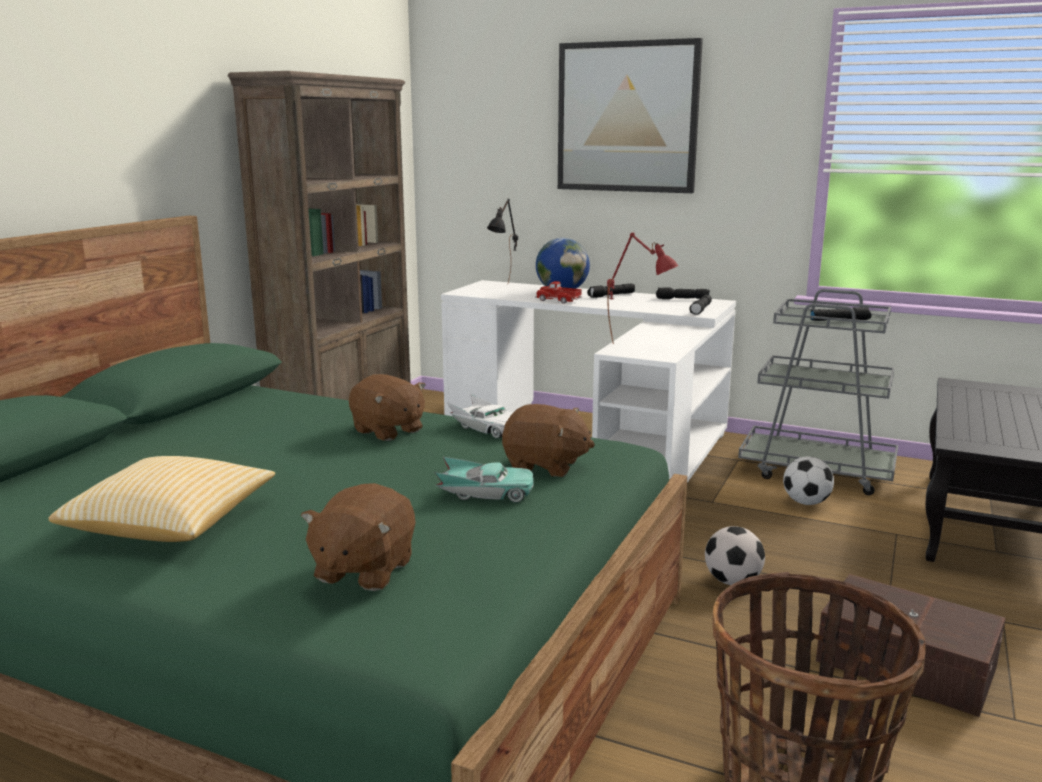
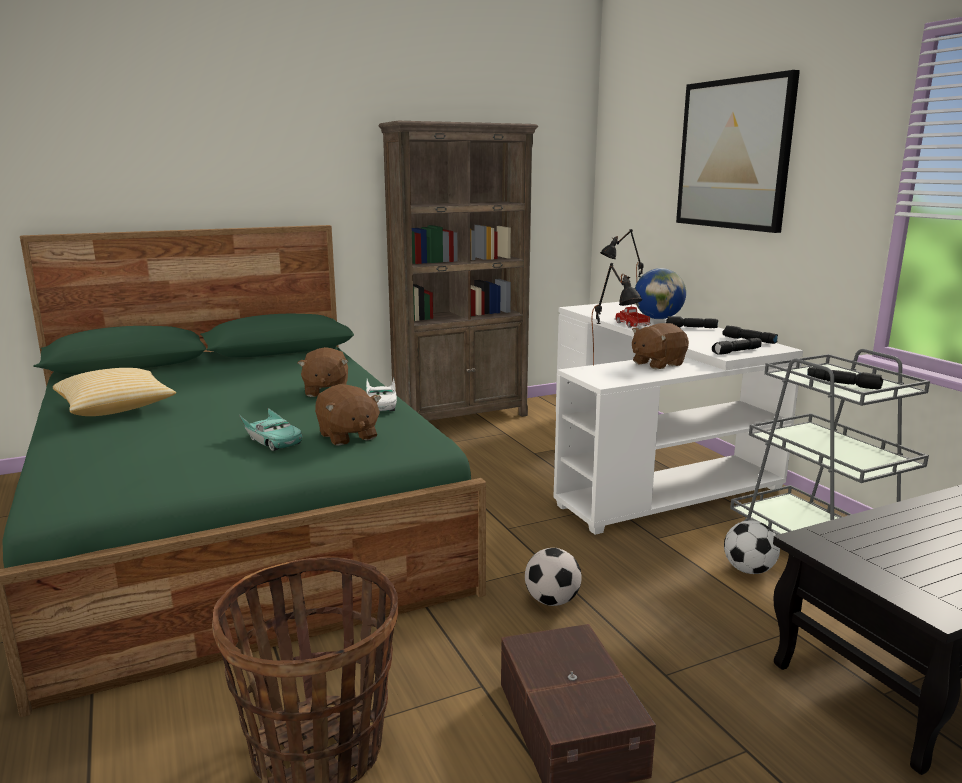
camera: 40 degrees right, 0 degrees up
(363, 570) = (106, 455): brown plush toy -> brown plush toy (657, 364)
(639, 345) = (612, 370): red table lamp -> black table lamp

